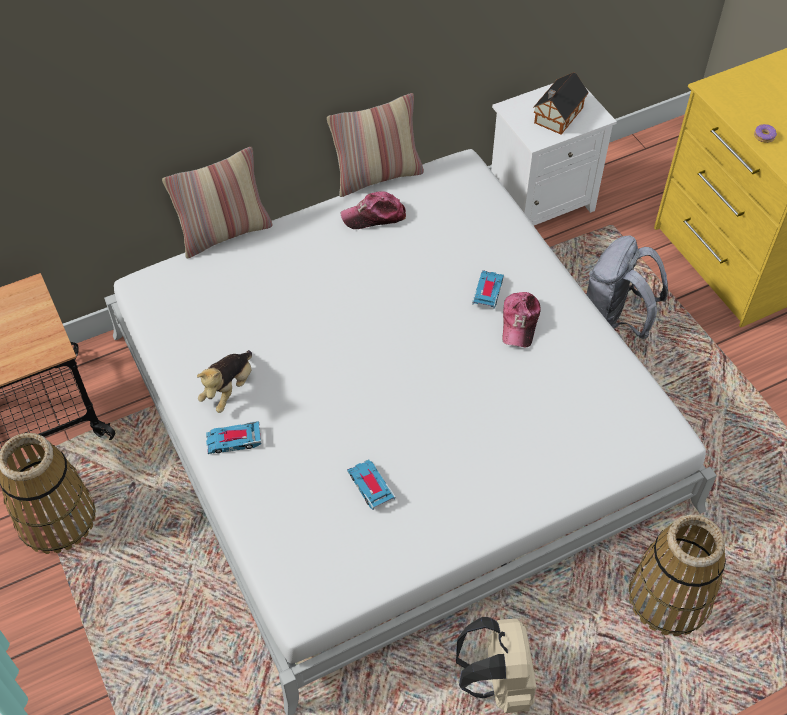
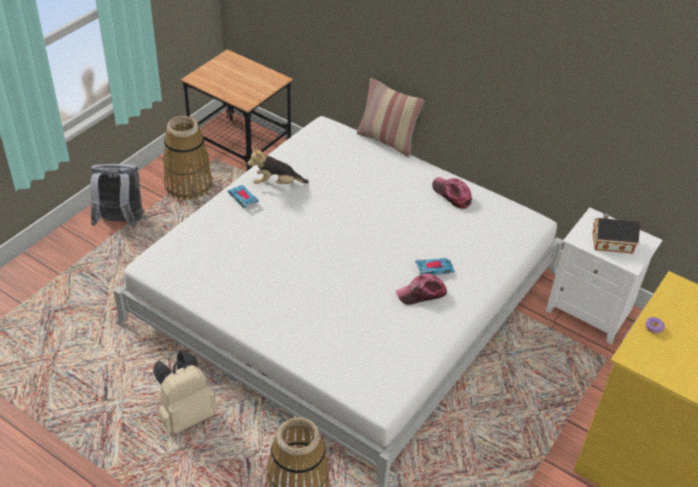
camera: 60 degrees right, 10 degrees down
(370, 486) = (246, 264): toy car -> none
(377, 176) = (488, 186): pillow -> none
(614, 322) = (514, 388): grey backpack -> grey backpack (120, 222)

